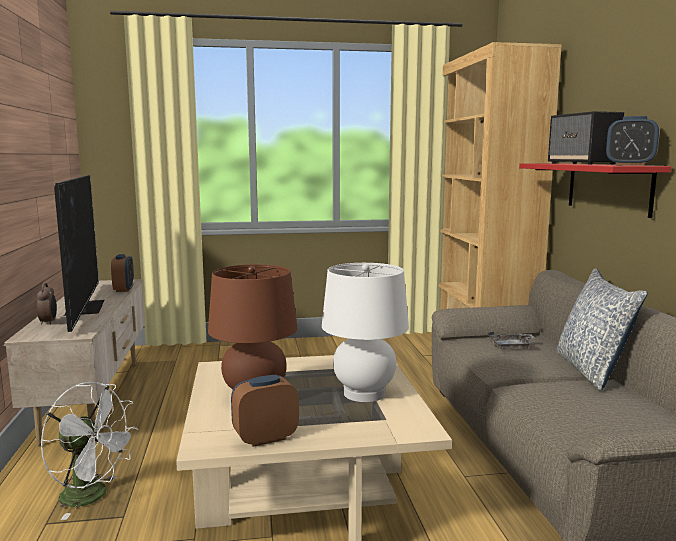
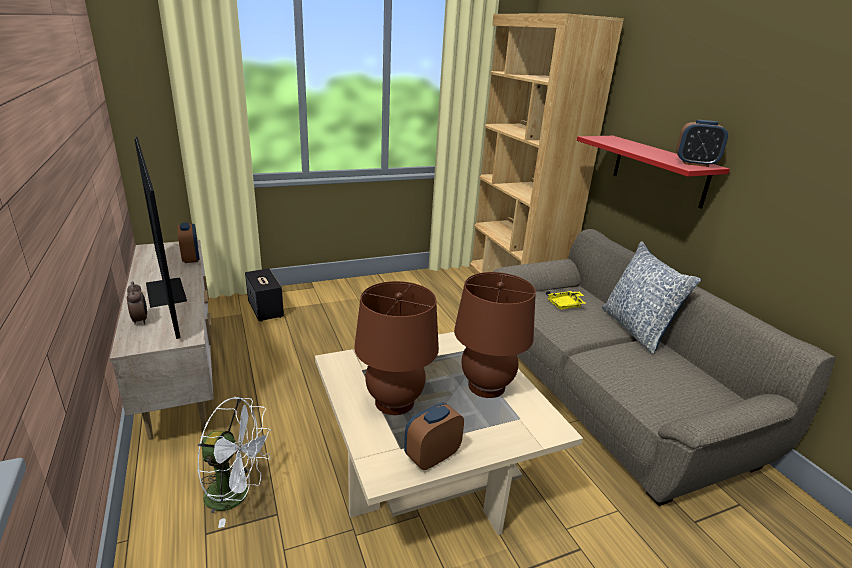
camera: 15 degrees left, 15 degrees up
(364, 393) = (486, 386): white table lamp -> brown table lamp
(511, 347) = (565, 304): grey tray -> yellow tray
(582, 164) = (643, 150): speaker -> speaker (266, 310)

